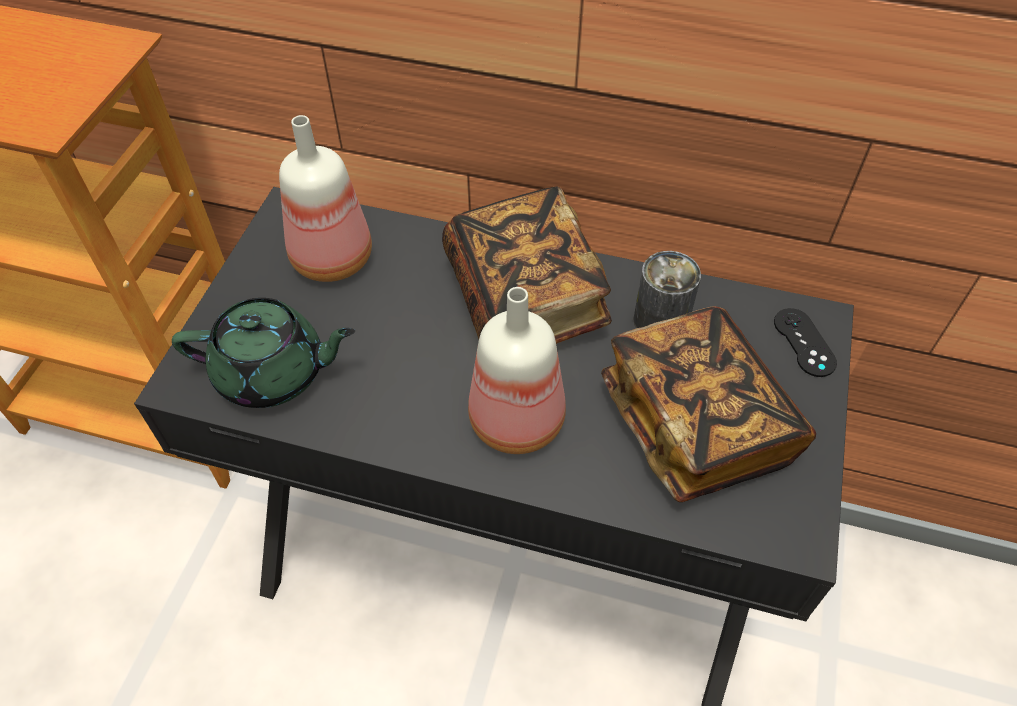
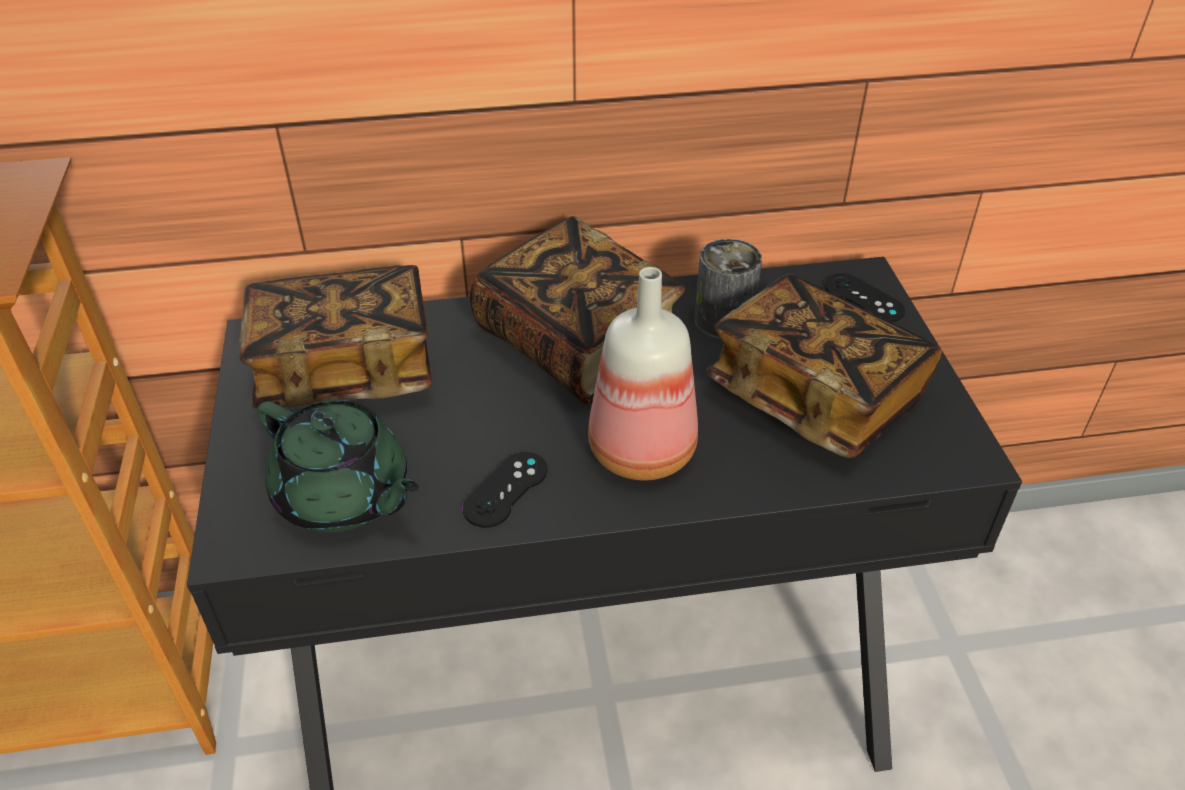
camera: 25 degrees left, 10 degrees down
(273, 373) = (344, 496): green teapot -> green teapot turned 60 degrees clockwise
(333, 260) = (346, 368): bottle -> book
(391, 414) = (506, 489): none -> black game controller

